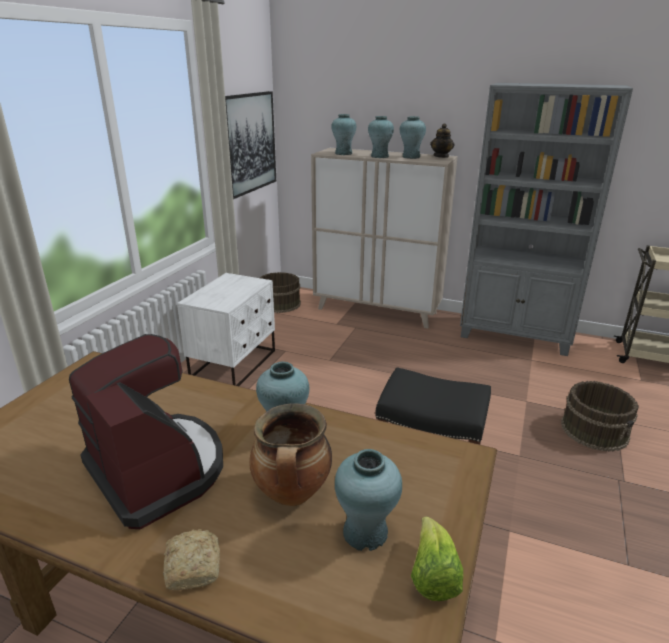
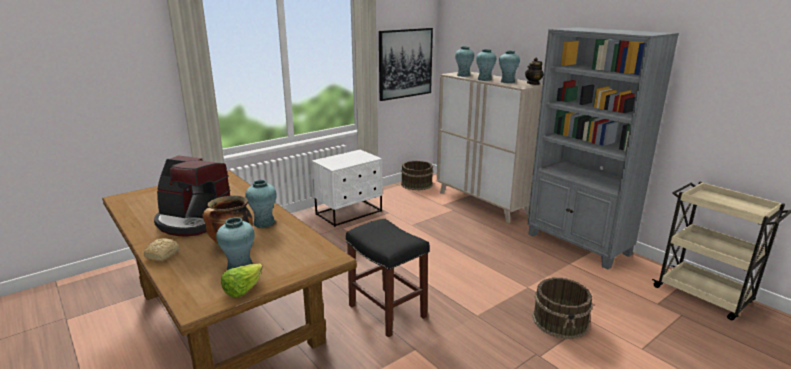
camera: 30 degrees right, 5 degrees down
(158, 470) = (193, 221): coffee machine -> coffee machine turned 120 degrees clockwise

